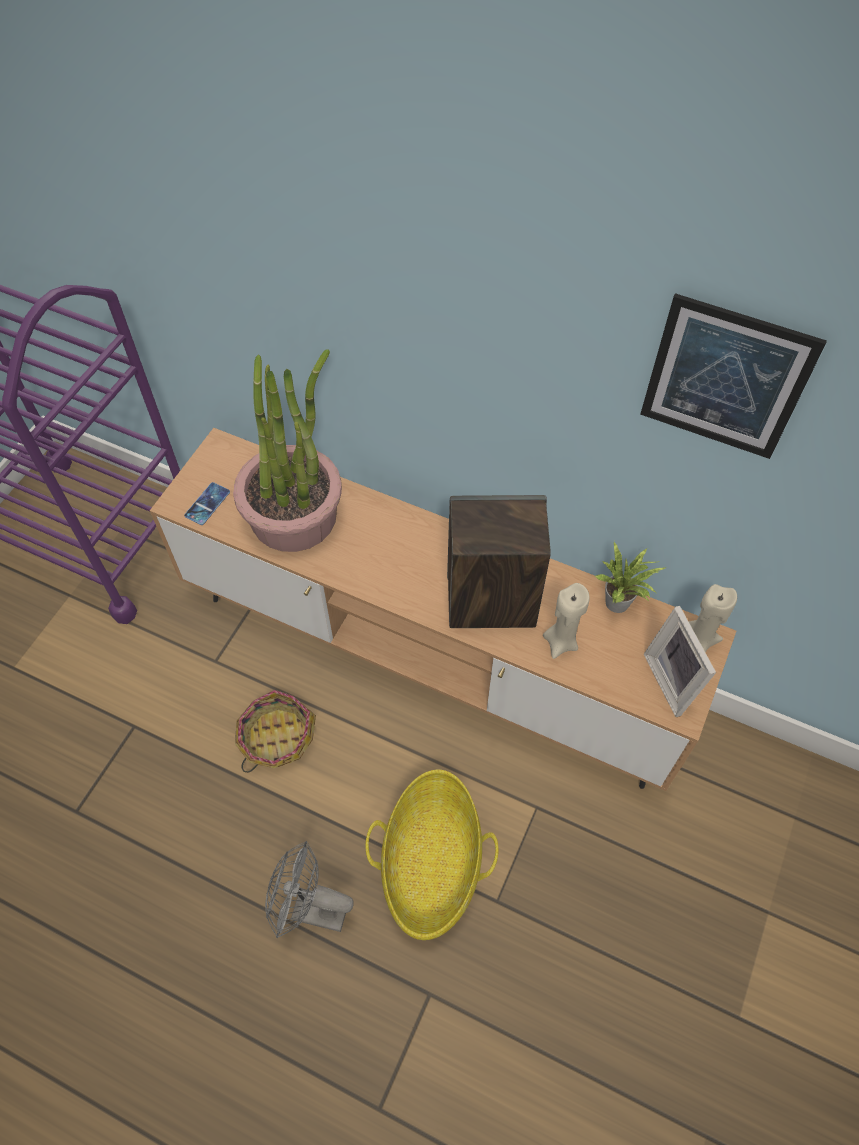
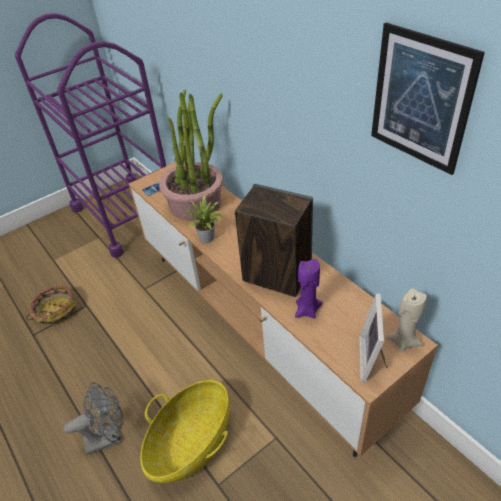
camera: 30 degrees right, 15 degrees down
(276, 737) = (150, 337): basket -> basket (55, 310)
(310, 909) = (109, 437): grey fan -> grey fan turned 120 degrees clockwise
(561, 641) = (307, 310): beige candle -> purple candle
(620, 603) = (360, 302): potted plant -> potted plant (208, 239)

